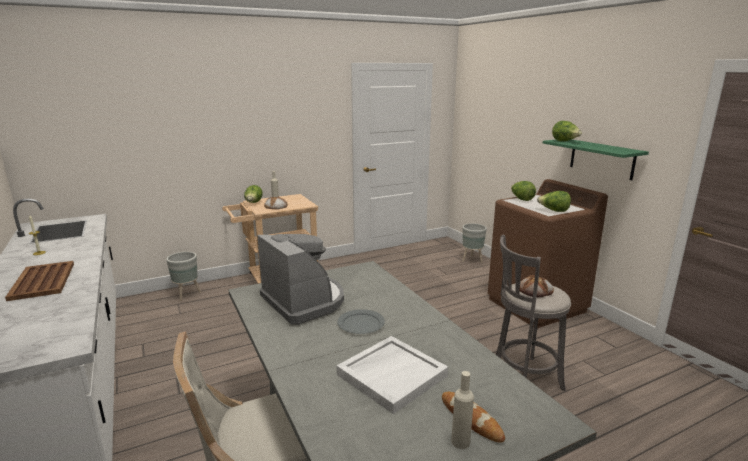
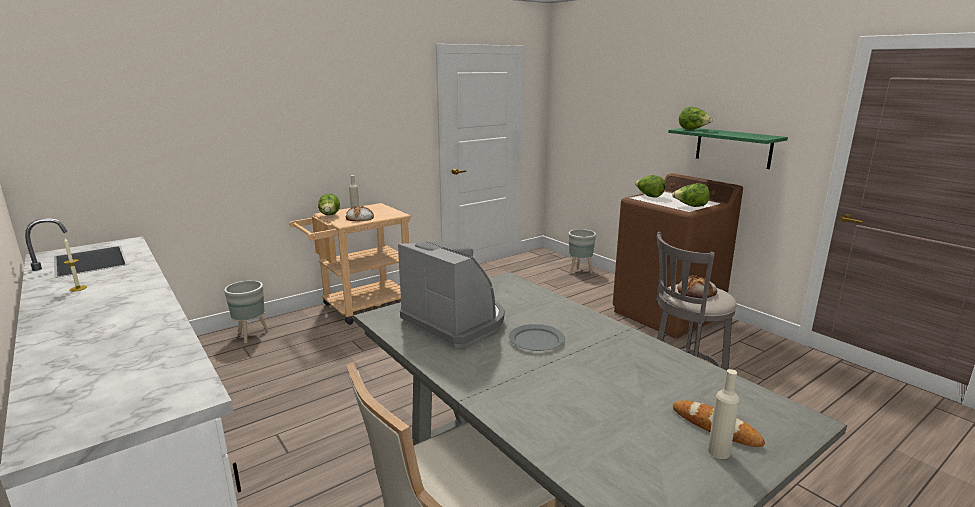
camera: 10 degrees left, 0 degrees up
(42, 281) = (106, 322): brown tray -> none
(392, 374) = (603, 390): white tray -> none

